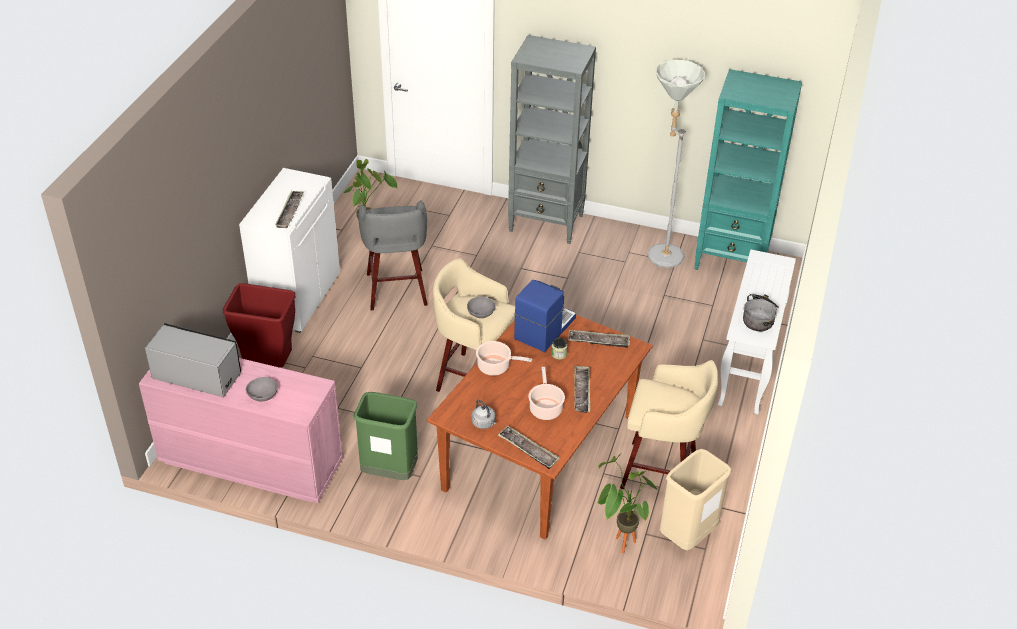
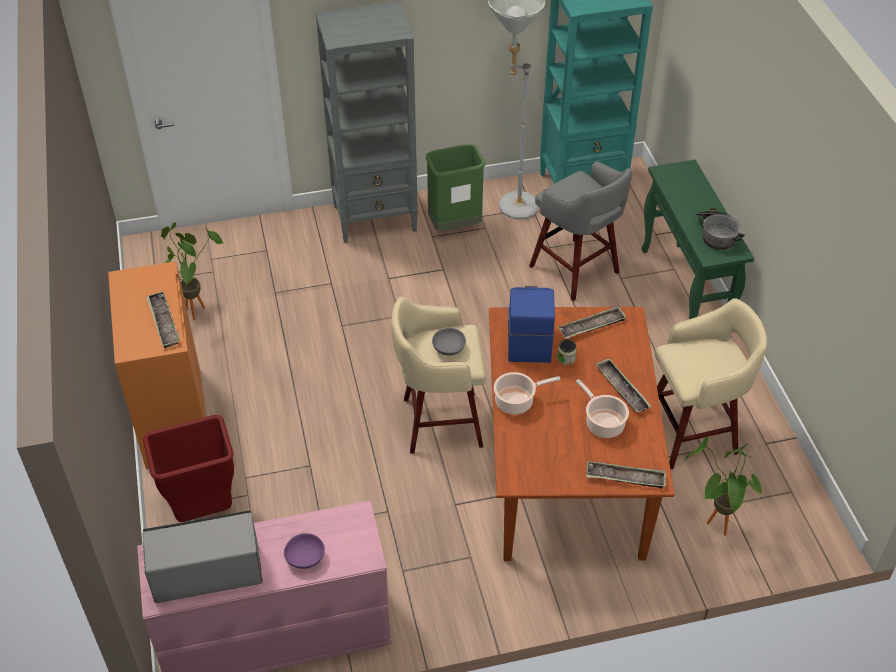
camera: 30 degrees left, 5 degrees up
(263, 395) = (305, 557): grey bowl -> purple bowl
(297, 297) = (172, 416): white cabinet -> orange cabinet
(390, 472) = (436, 569): green trash can -> green trash can (455, 226)
(396, 291) = (278, 360): grey stool -> grey stool (576, 271)
(484, 423) = (559, 470): grey kettle -> none
(688, 535) = (766, 486): beige trash can -> none
(748, 370) = (684, 291): white console table -> green console table

